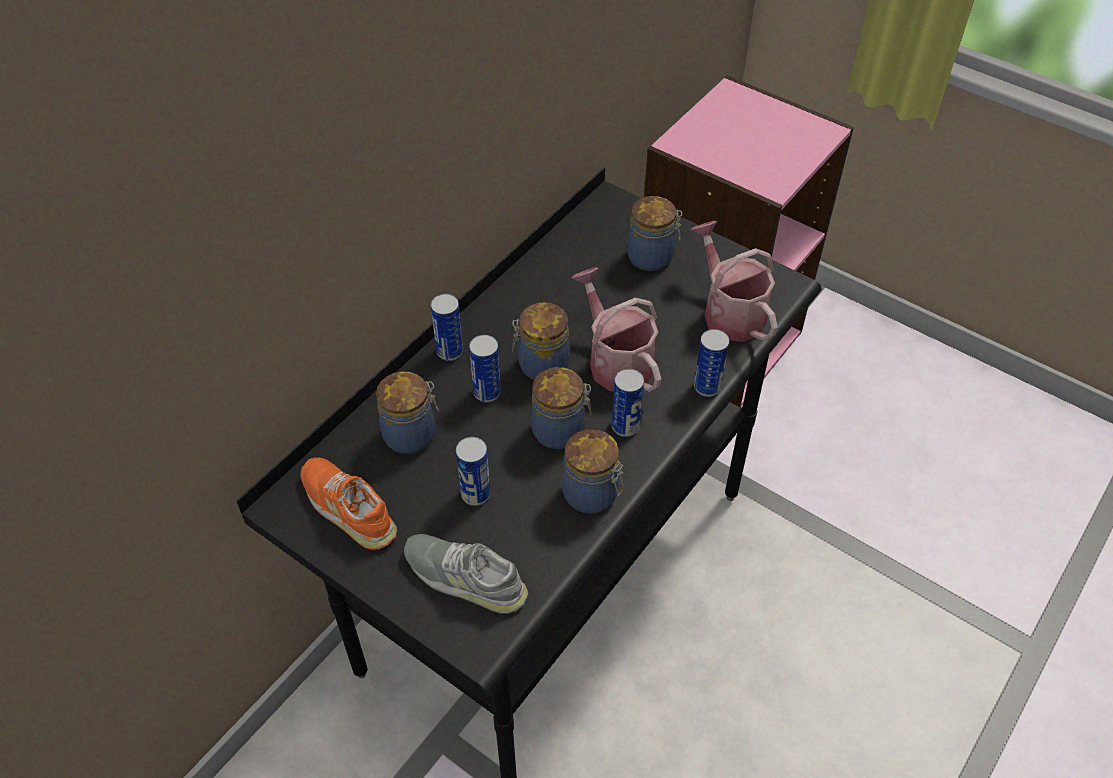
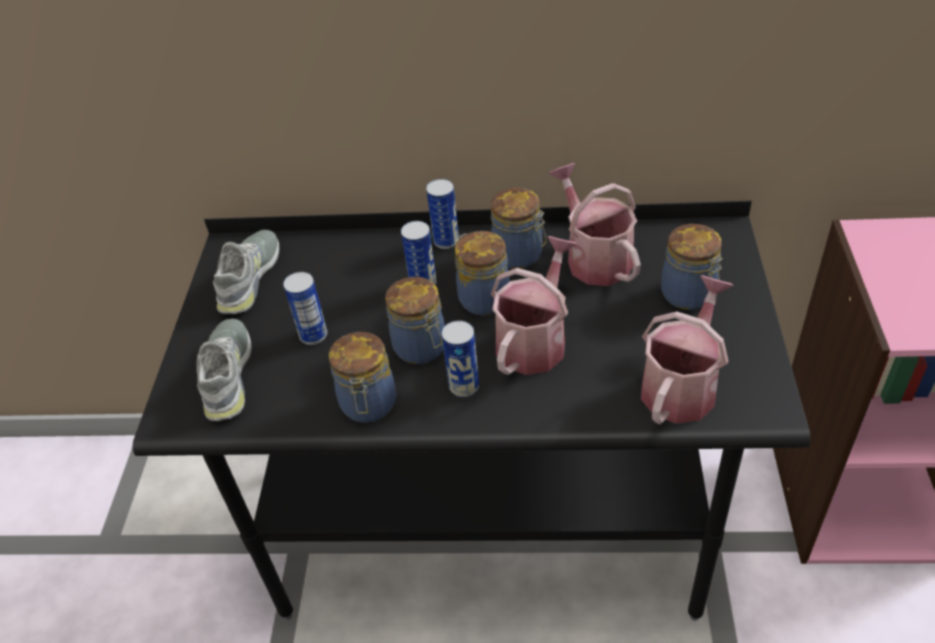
camera: 60 degrees right, 5 degrees down
(349, 507) = (250, 278): orange shoe -> grey shoe
(412, 434) = (344, 269): jar -> jar (519, 255)
(563, 280) = (594, 257): none -> watering can
(707, 387) = (566, 418): can -> none

